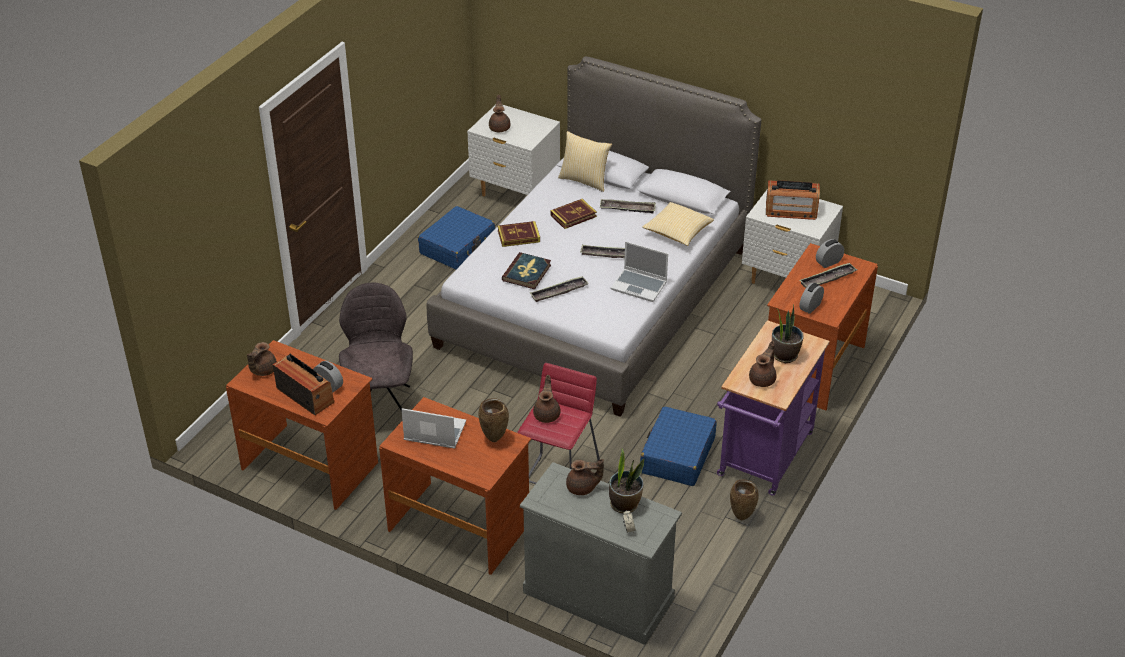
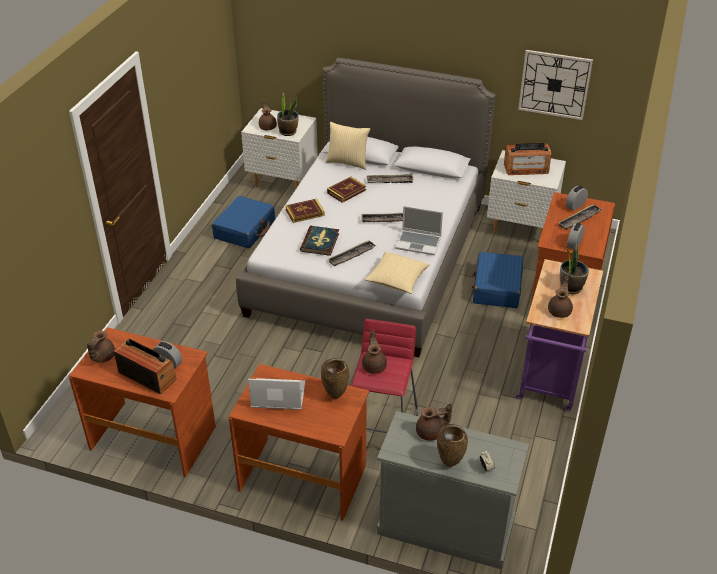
camera: 10 degrees left, 0 degrees up
(381, 407) = (208, 374): grey chair -> none
(625, 504) = (475, 443): potted plant -> potted plant (288, 132)
(677, 232) = (436, 196): pillow -> pillow (397, 280)
(677, 455) = (477, 385): blue suitcase -> blue suitcase (497, 288)
(742, 517) = (549, 434): brown vase -> brown vase (450, 463)
(829, 115) = (554, 84): none -> wall clock

